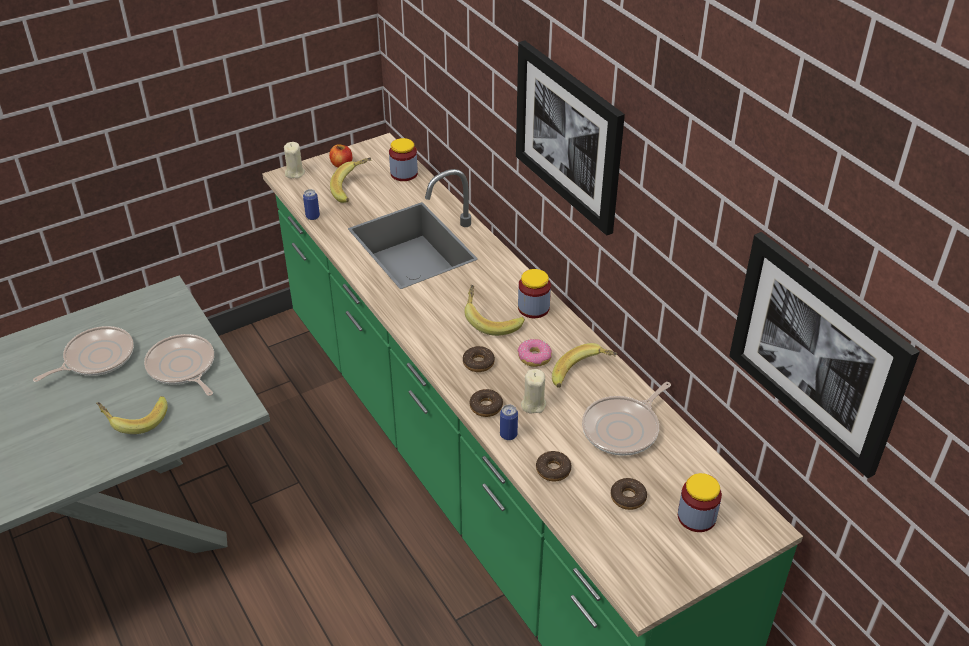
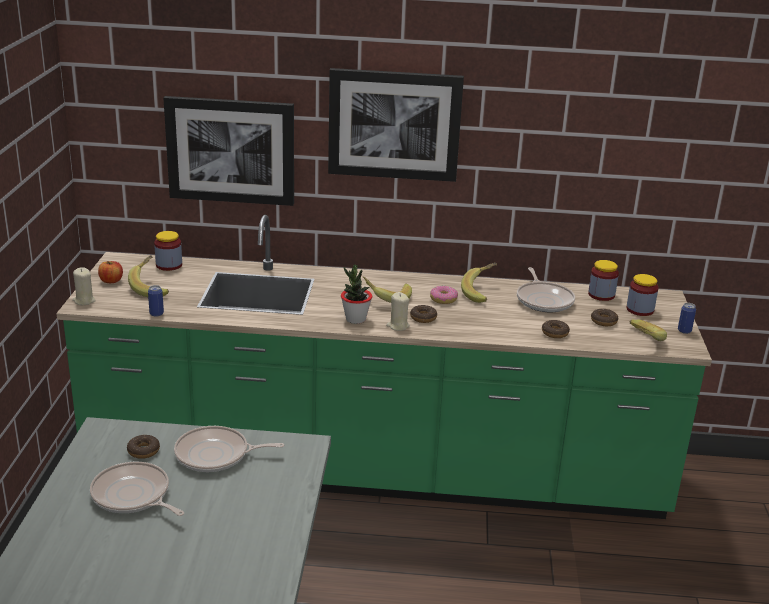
camera: 55 degrees left, 15 degrees down
(96, 358) = (133, 496): frying pan -> frying pan turned 45 degrees counterclockwise
(135, 420) = (250, 501): banana -> banana (640, 340)
(425, 323) = (355, 319): none -> potted plant
(486, 407) = (470, 331): donut -> donut (143, 451)
(508, 435) = (506, 334): can -> can (684, 331)
(533, 308) = (394, 281): jar -> jar (601, 295)
(533, 404) = (487, 316): beige candle -> beige candle (398, 326)
(818, 351) = (671, 152): picture -> picture (231, 150)

